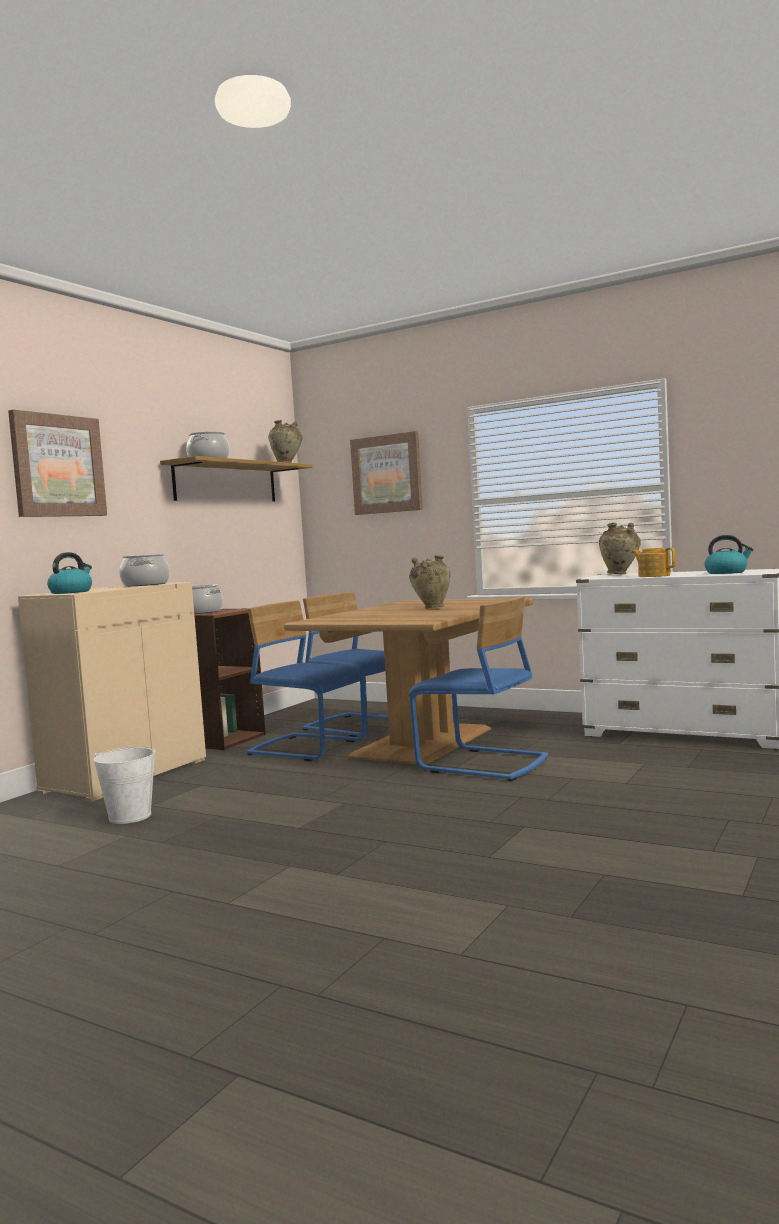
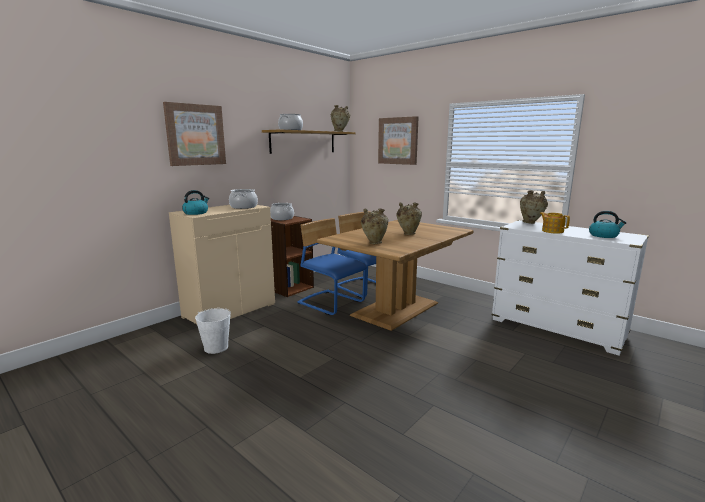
camera: 10 degrees right, 10 degrees up
(383, 618) = (374, 243): none -> beige vase
(482, 764) = (424, 336): blue chair -> none

